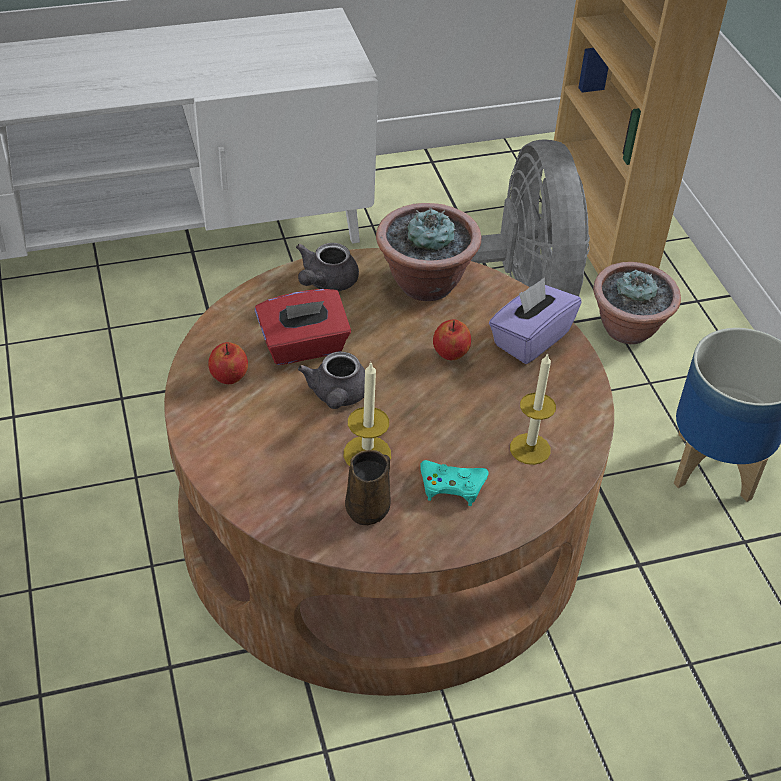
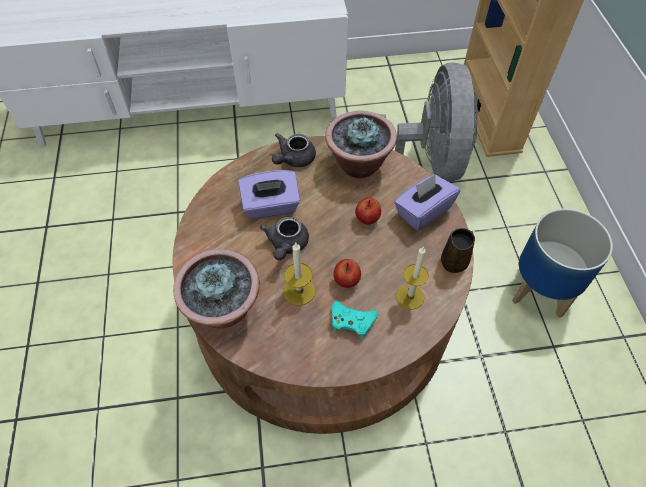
camera: 10 degrees right, 10 degrees up
(229, 378) = (219, 225): apple -> apple (346, 281)
(303, 347) = (271, 206): red tissue box -> purple tissue box
(369, 508) = (293, 333): brown mug -> brown mug (455, 261)
(628, 330) = (497, 189): potted plant -> potted plant (224, 309)

